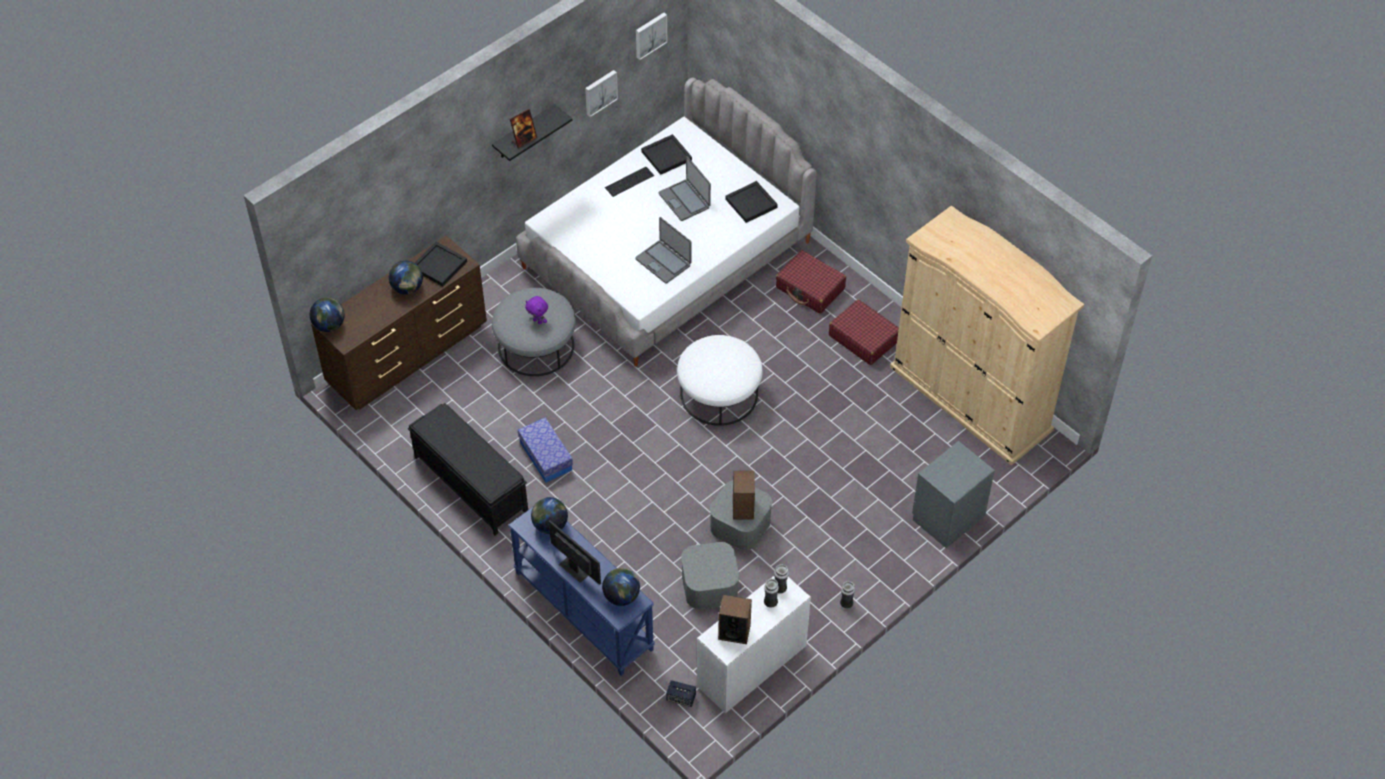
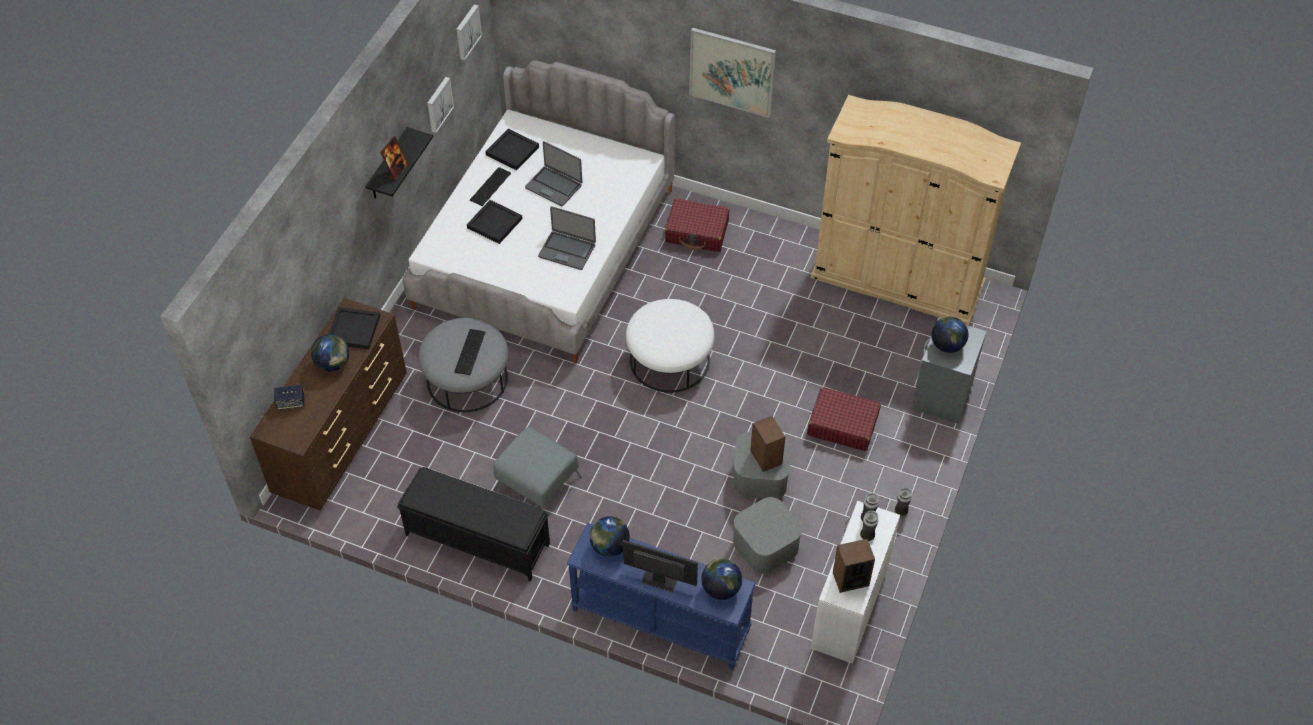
camera: 25 degrees left, 0 degrees up
(329, 325) = (270, 431): globe -> globe (947, 345)
(538, 321) = (471, 351): purple plush toy -> keyboard
(546, 456) = (537, 483): storage box -> grey ottoman
(681, 698) = (802, 666): speaker -> speaker (290, 403)
(751, 203) = (618, 167): black tray -> black tray (494, 223)
(863, 338) = (771, 260): red suitcase -> red suitcase (842, 425)
(864, 149) = (732, 71): none -> picture

